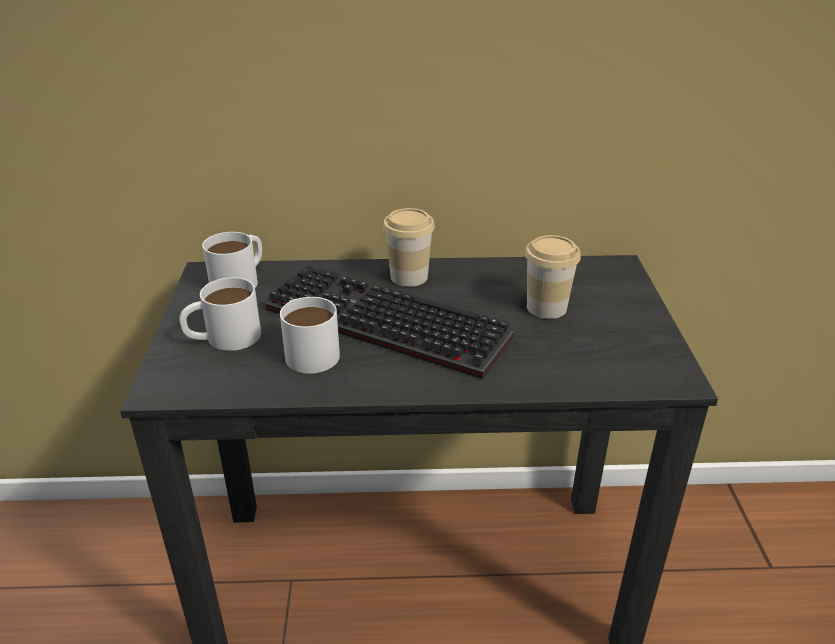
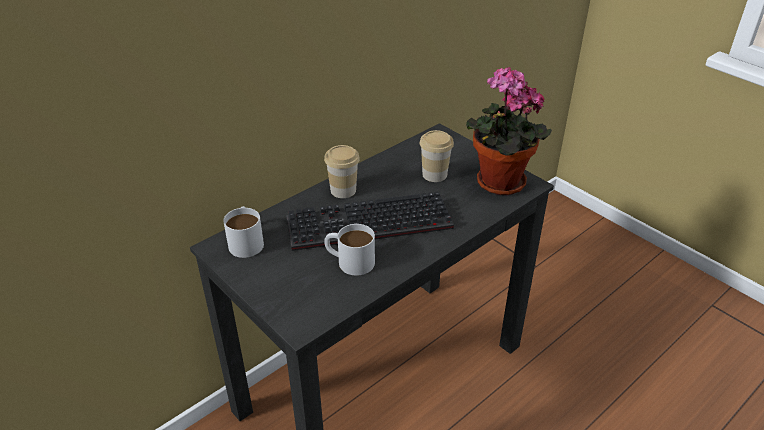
camera: 40 degrees left, 5 degrees up
(223, 338) = (291, 280): white mug -> none
(623, 357) = (497, 184): none -> potted plant

